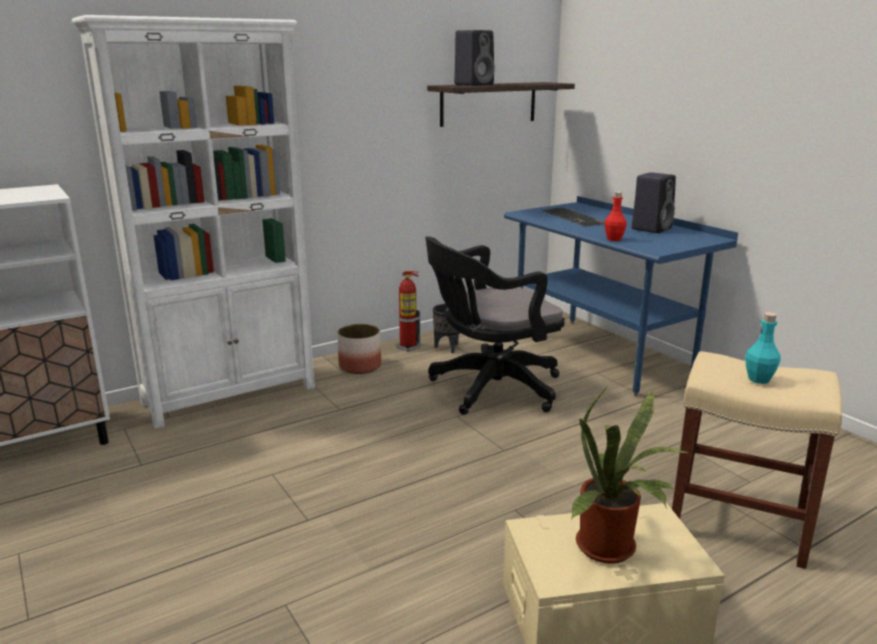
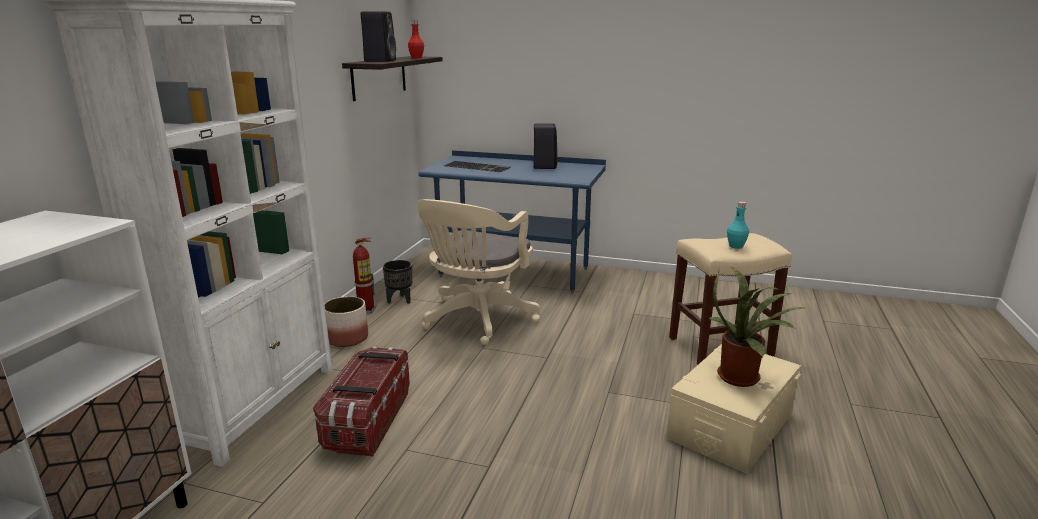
camera: 40 degrees left, 0 degrees up
(279, 438) = (367, 421): none -> storage box
(490, 389) = (477, 320): black office chair -> beige office chair
(614, 239) = (539, 177): red bottle -> red bottle (416, 58)

